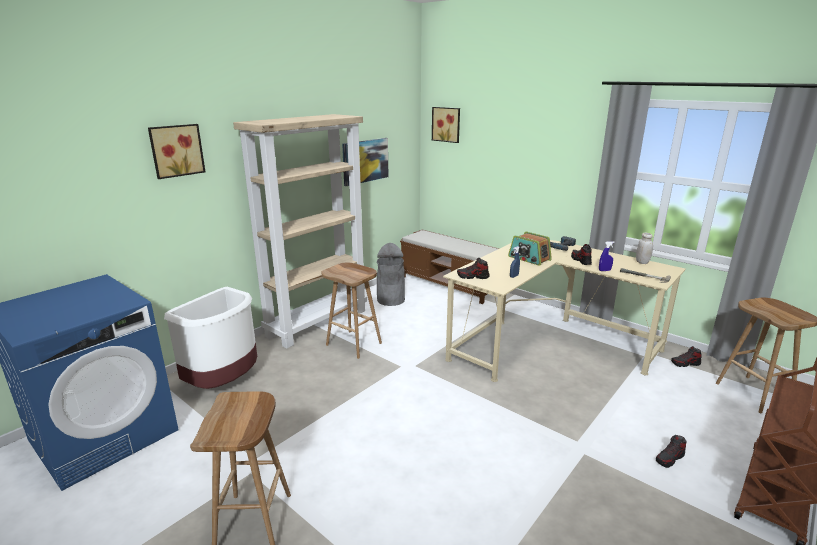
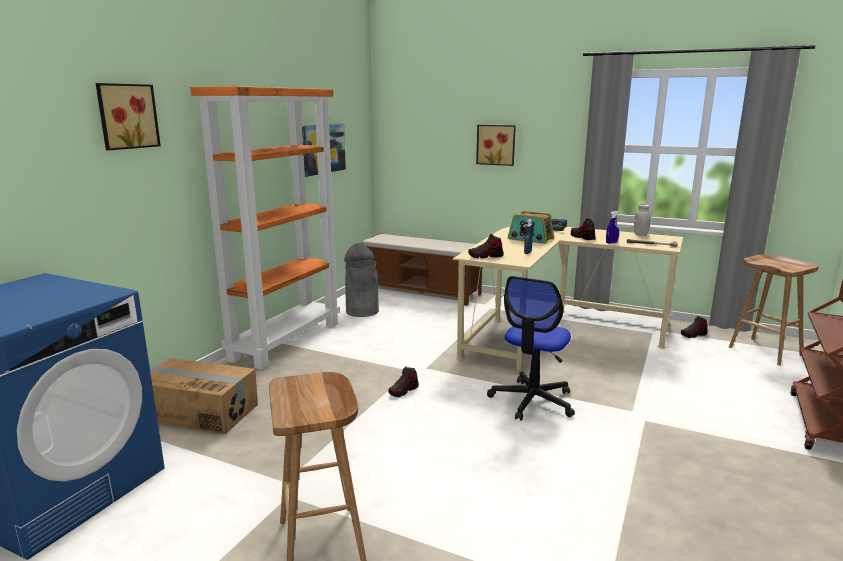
camera: 15 degrees left, 5 degrees down
(225, 381) = (199, 411): white trash can -> cardboard box
(317, 322) = (286, 341): beige bookcase -> orange bookcase
(354, 344) = (344, 356): brown stool -> none
(446, 124) = (405, 110): picture -> picture (496, 144)
(489, 415) = (532, 401): none -> office chair
(669, 458) = (724, 412): shoe -> shoe (403, 391)

